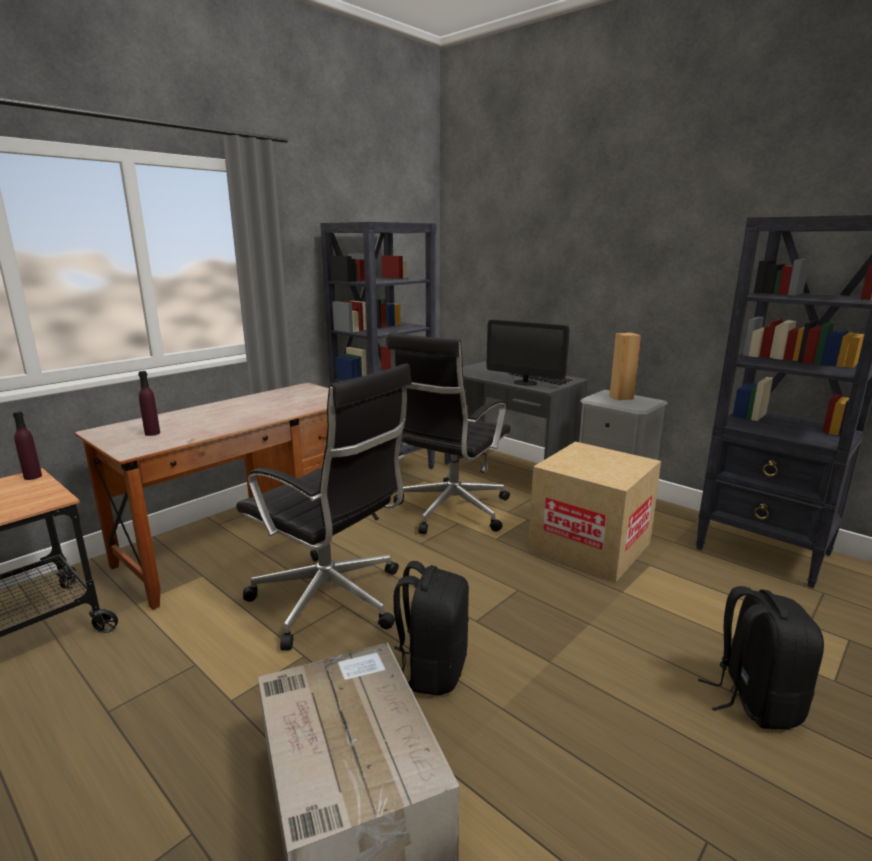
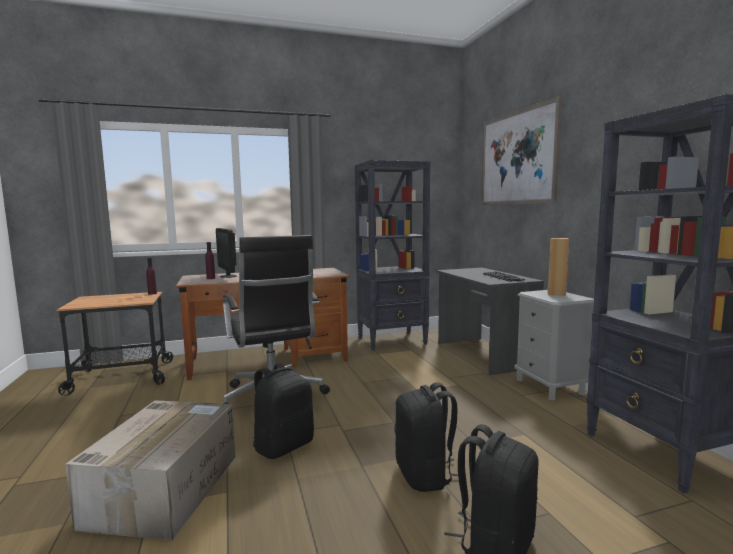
camera: 30 degrees right, 10 degrees down
(450, 511) = (406, 369): black office chair -> none
(525, 382) = (484, 278): monitor -> monitor (228, 276)
(543, 225) = (516, 158): none -> picture
(589, 546) = (486, 411): cardboard box -> none
(621, 648) = (425, 475): none -> black backpack

